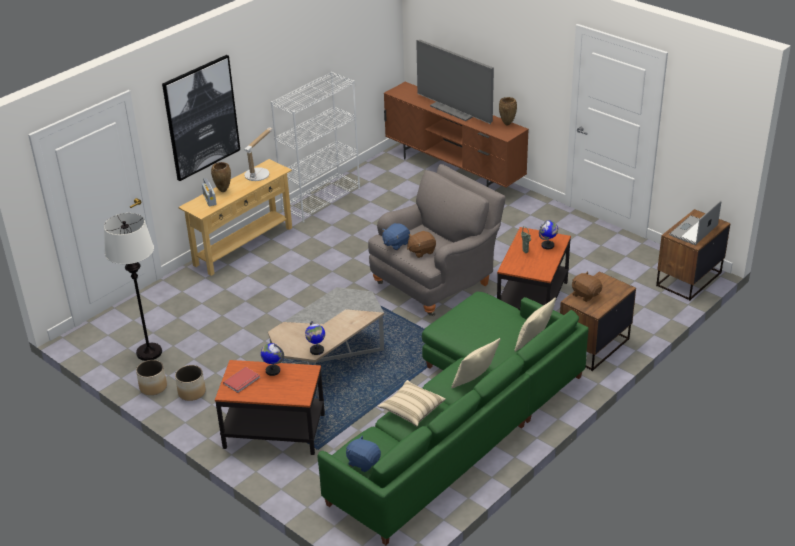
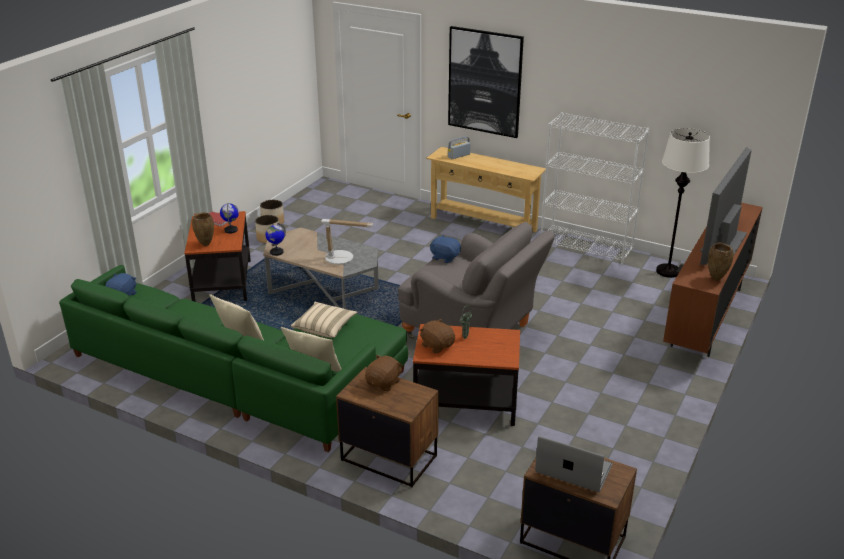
camera: 75 degrees right, 5 degrees down
(149, 352) = (316, 213): white floor lamp -> white floor lamp (668, 271)
(223, 191) = (476, 158): brown vase -> brown vase (205, 245)
(259, 173) = (515, 168): table lamp -> table lamp (343, 259)
(412, 410) = (193, 310): beige pillow -> beige pillow (324, 327)
(421, 251) = (437, 272): brown plush toy -> brown plush toy (437, 345)
(548, 245) = (487, 352): globe -> none

